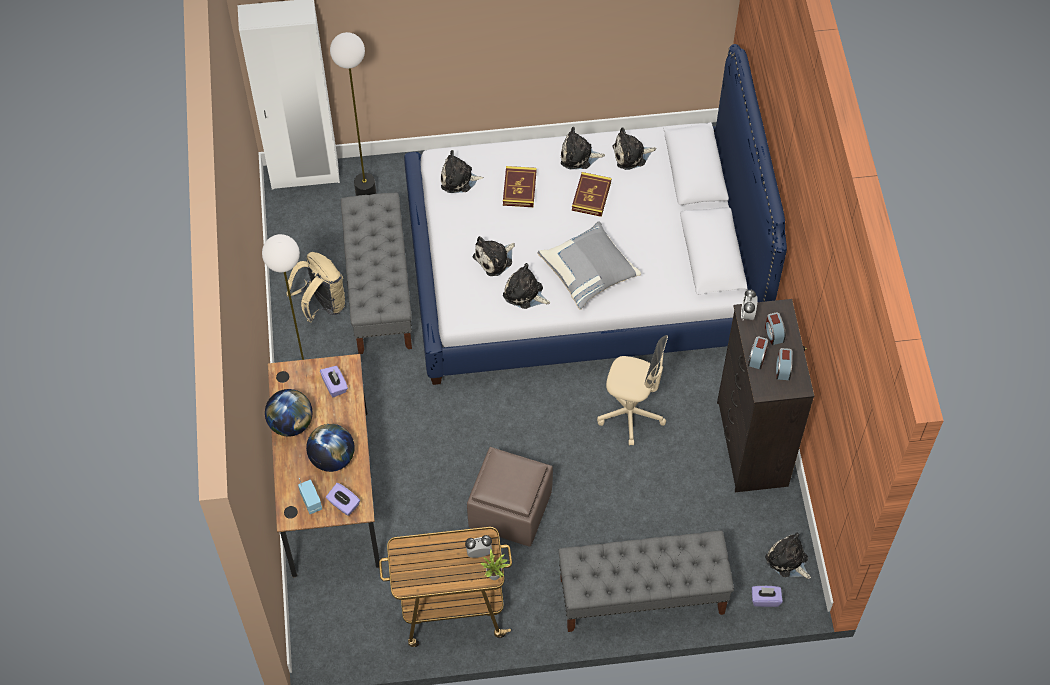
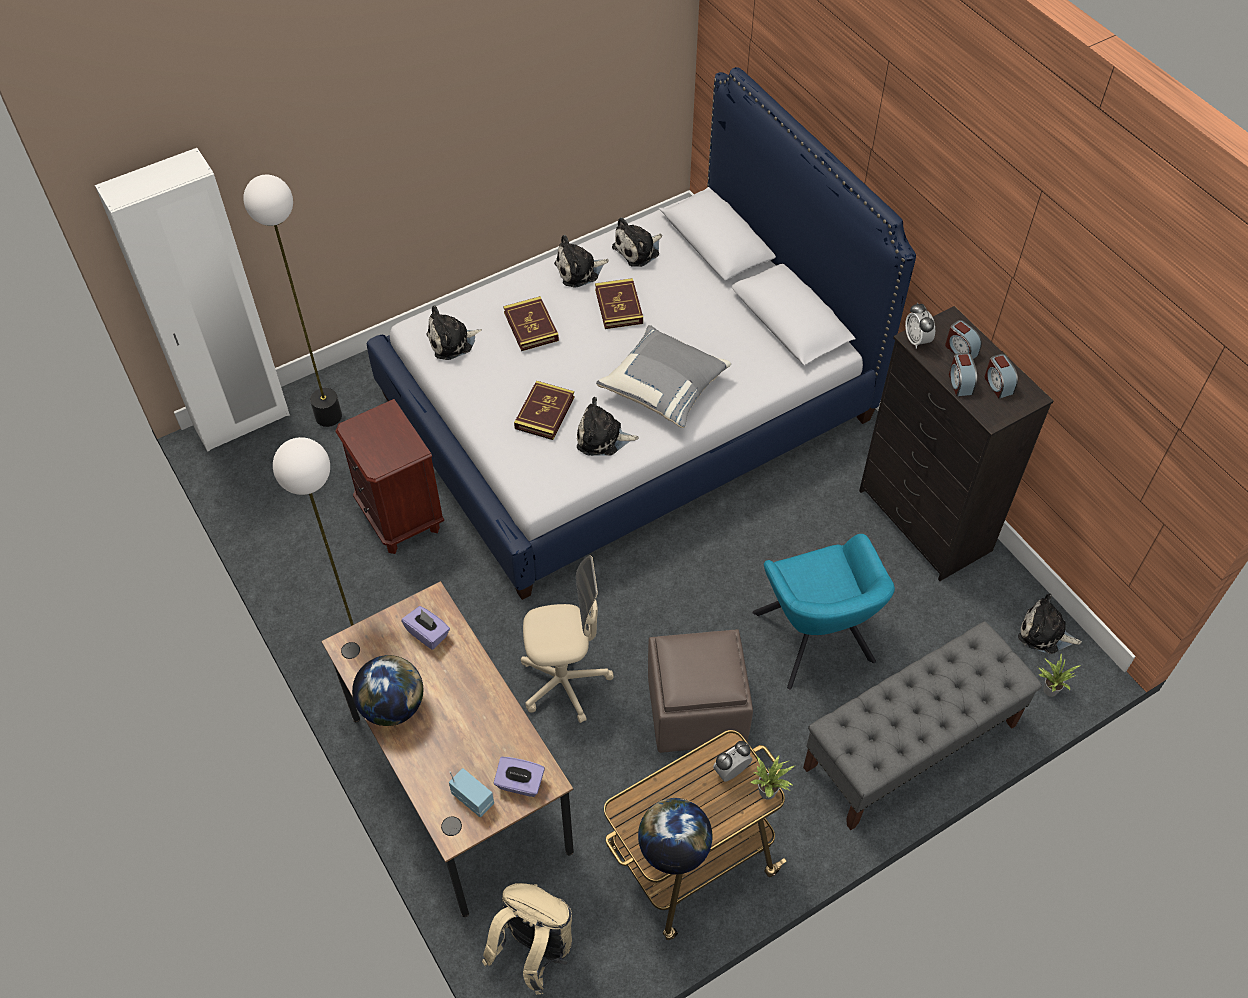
camera: 25 degrees left, 5 degrees down
(321, 305) = (335, 560): beige backpack -> beige backpack (534, 950)
(332, 458) = (473, 729): globe -> globe (674, 849)
(379, 291) = (400, 517): grey bench -> brown nightstand
(495, 259) = (544, 413): plush toy -> book
(619, 497) = (815, 641): none -> turquoise armchair
(630, 414) = (772, 542): beige office chair -> beige office chair (564, 682)
(765, 599) = (1049, 688): purple tissue box -> potted plant

